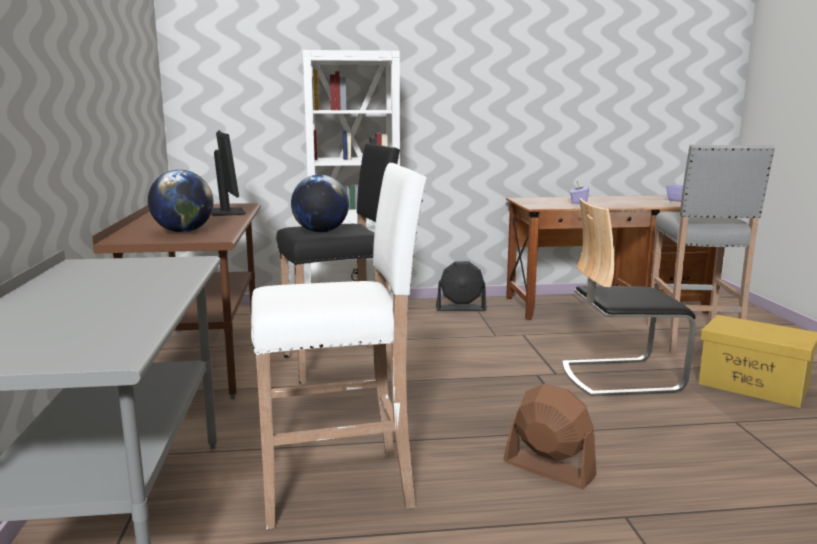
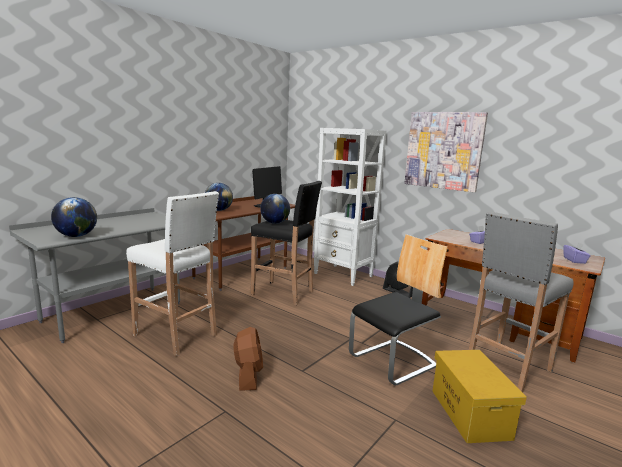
camera: 45 degrees right, 0 degrees up
(130, 329) = (76, 236): none -> globe
(486, 84) = (443, 150): none -> picture
(620, 376) = (393, 361): chair -> chair turned 105 degrees clockwise

